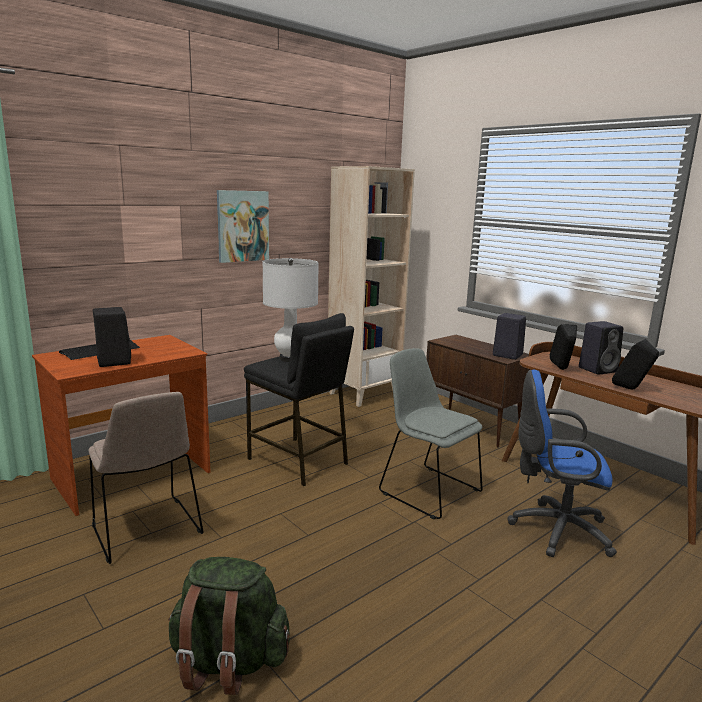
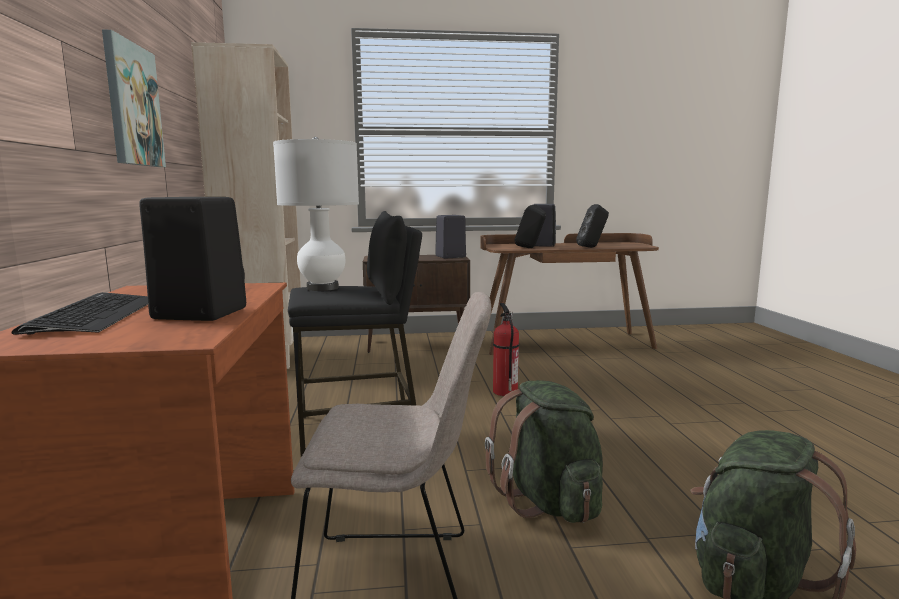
camera: 55 degrees left, 5 degrees down
(267, 554) = (548, 501): none -> green backpack
(427, 490) = (504, 391): grey chair -> fire extinguisher
(554, 530) = (610, 372): blue office chair -> none

